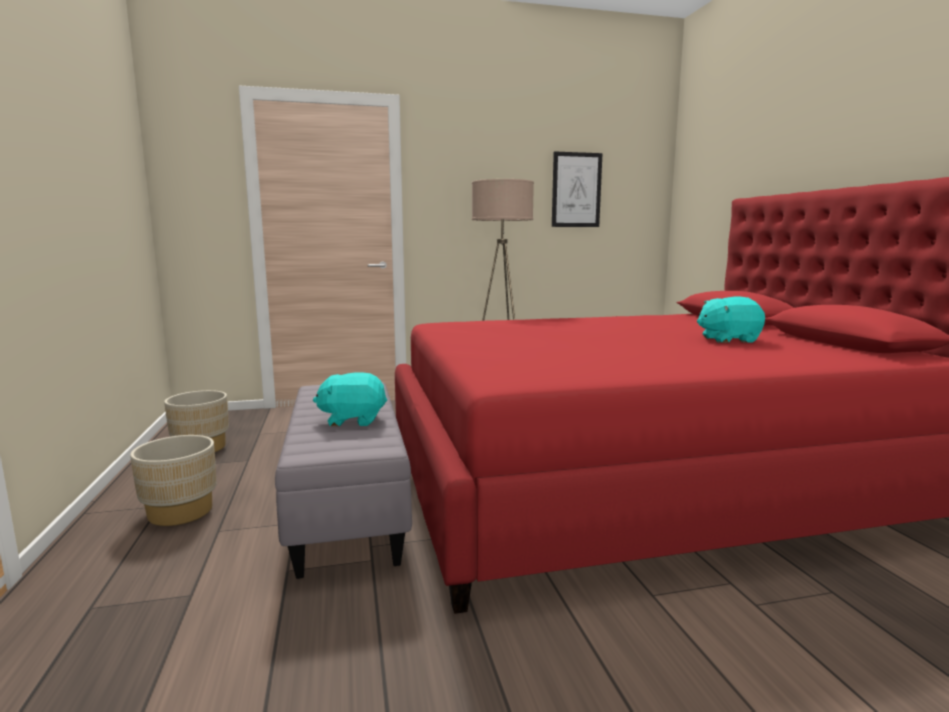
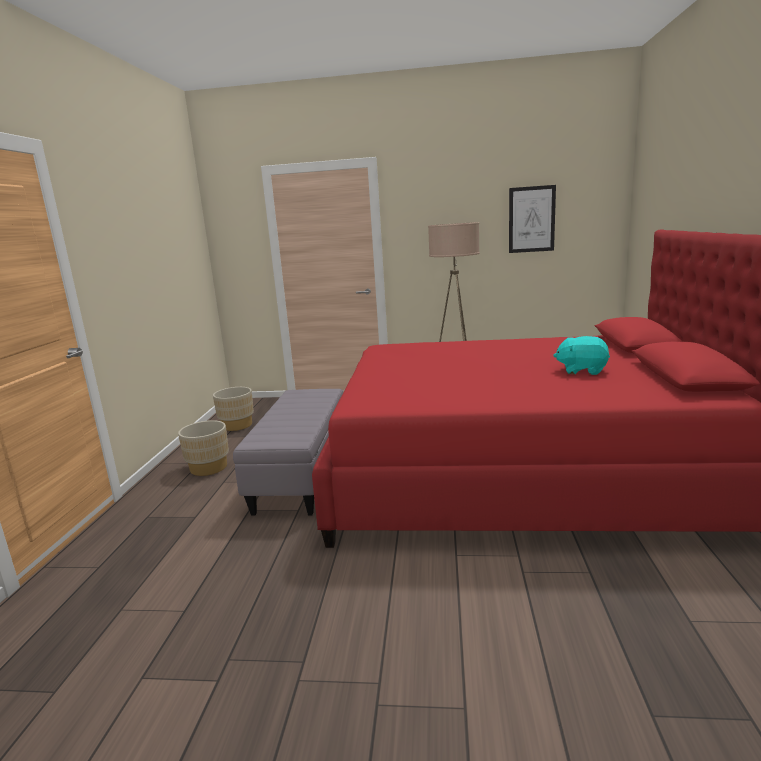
camera: 20 degrees right, 5 degrees up
(353, 420) = (296, 419): turquoise plush toy -> none

